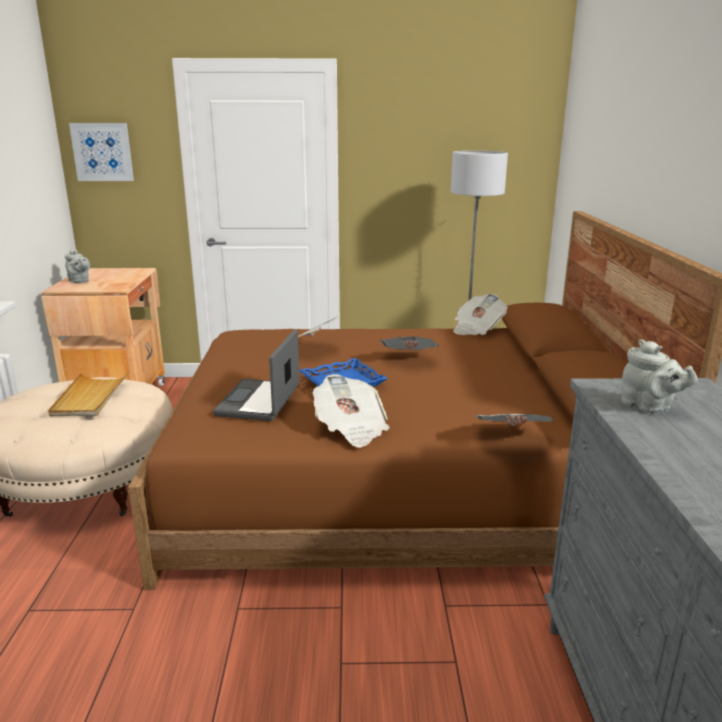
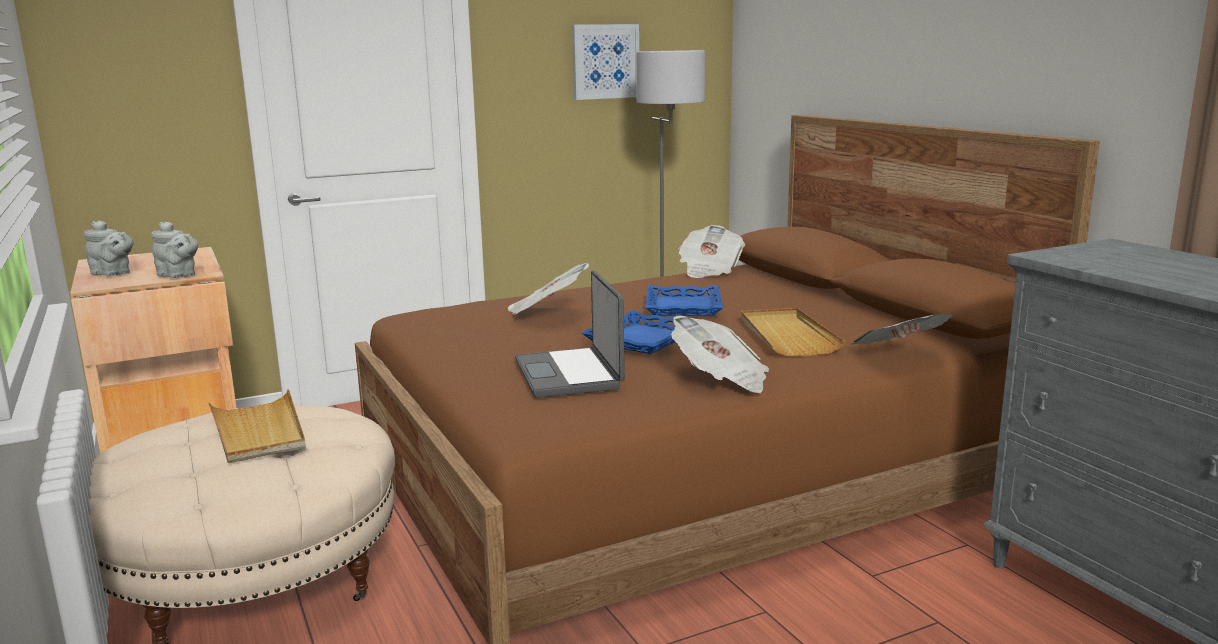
camera: 25 degrees left, 5 degrees down
(102, 152) = (107, 68): picture -> picture (605, 61)
(408, 359) = (682, 307): newspaper -> blue tray
(450, 400) = (787, 336): none -> beige tray
(649, 407) = (1114, 262): grey teapot -> grey teapot (178, 275)

